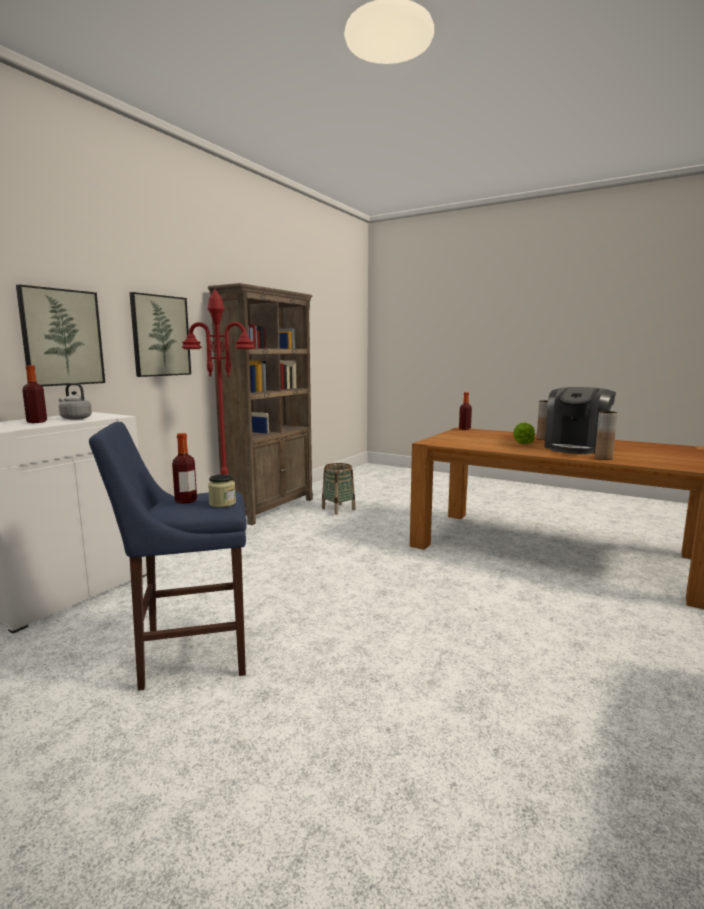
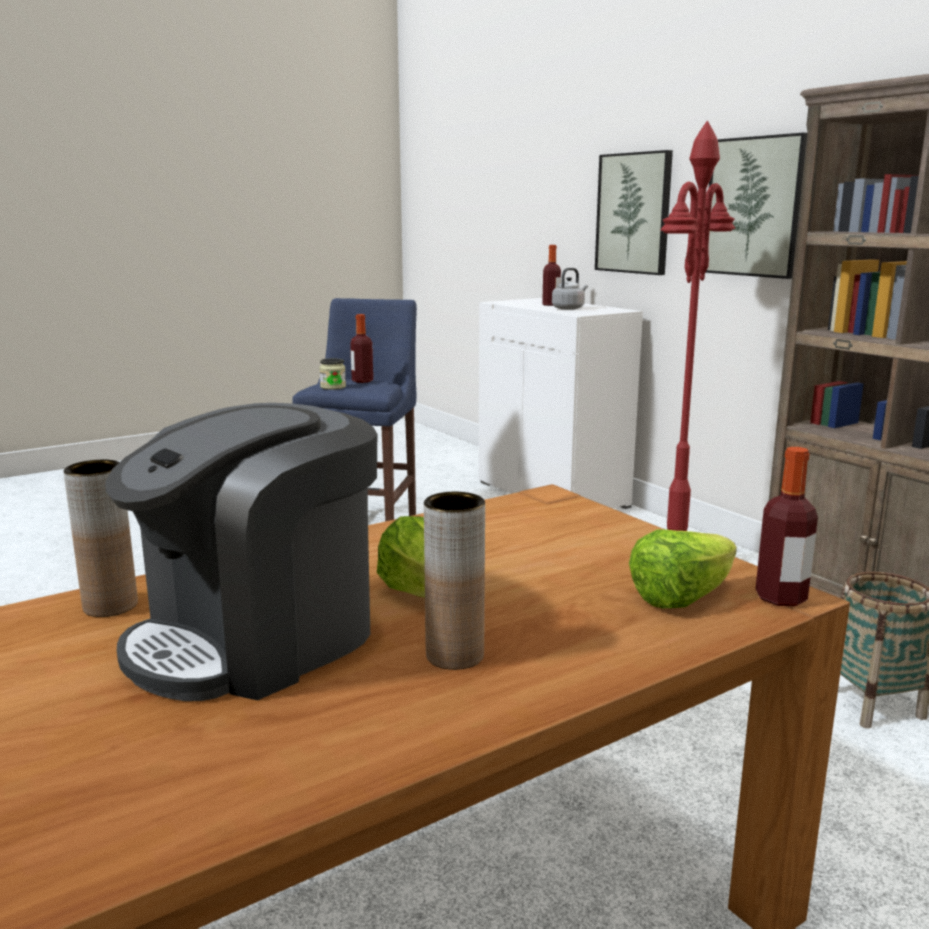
camera: 115 degrees right, 5 degrees up
(479, 432) = (681, 598): none -> lettuce
(576, 447) = (258, 638): coffee machine -> coffee machine turned 105 degrees counterclockwise

